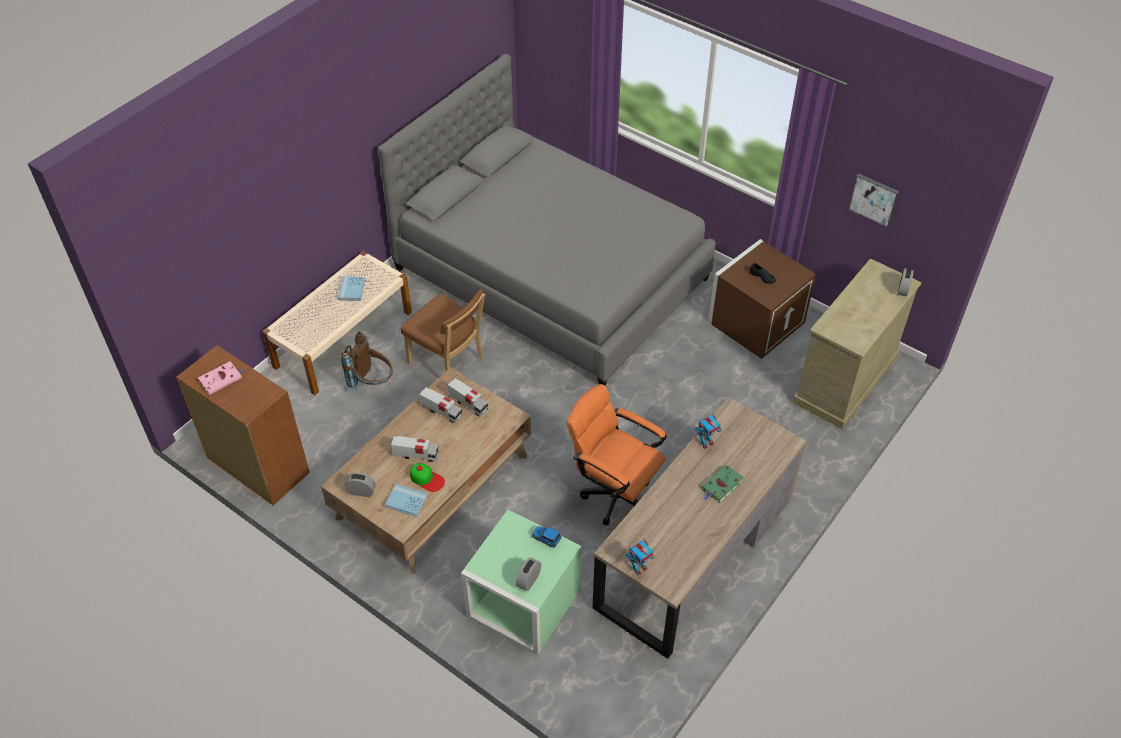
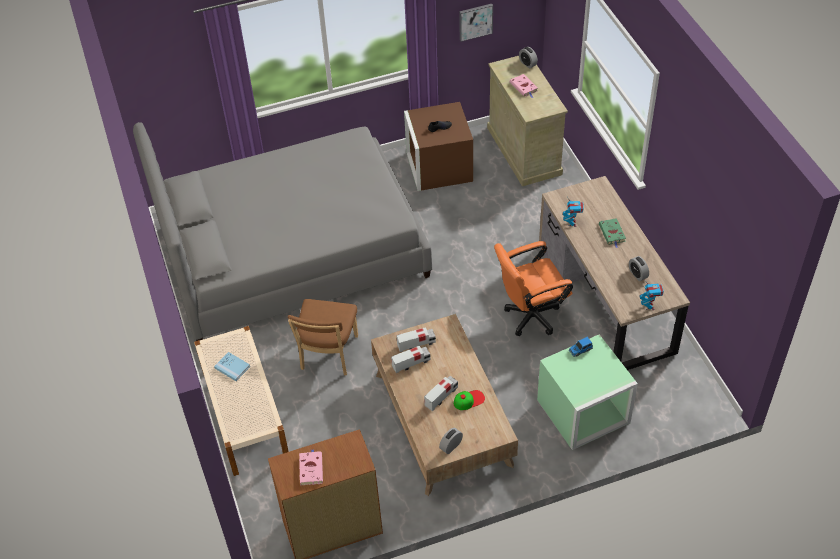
camera: 55 degrees left, 0 degrees up
(372, 383) = (309, 414): brown backpack -> none
(406, 501) = (481, 421): blue book -> none
(448, 362) = (328, 355): brown chair -> brown chair turned 120 degrees clockwise
(529, 580) = (609, 375): alarm clock -> alarm clock (637, 274)
(862, 303) = (524, 87): none -> pink book

